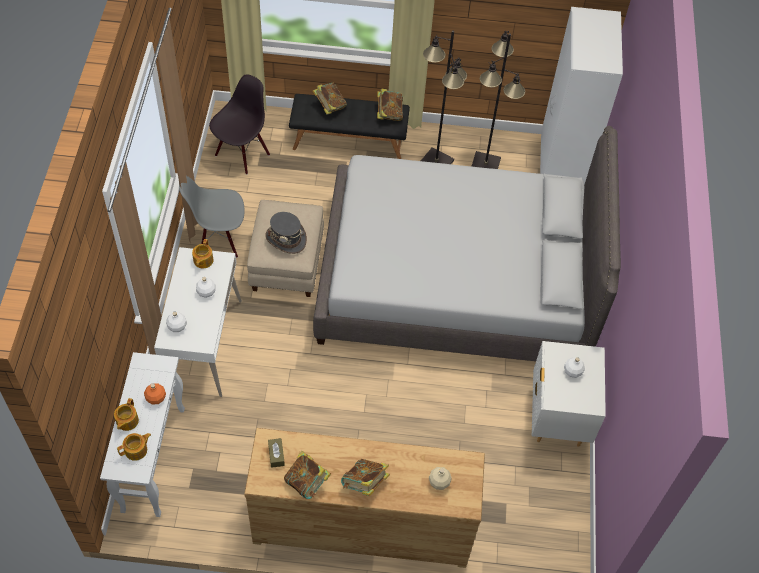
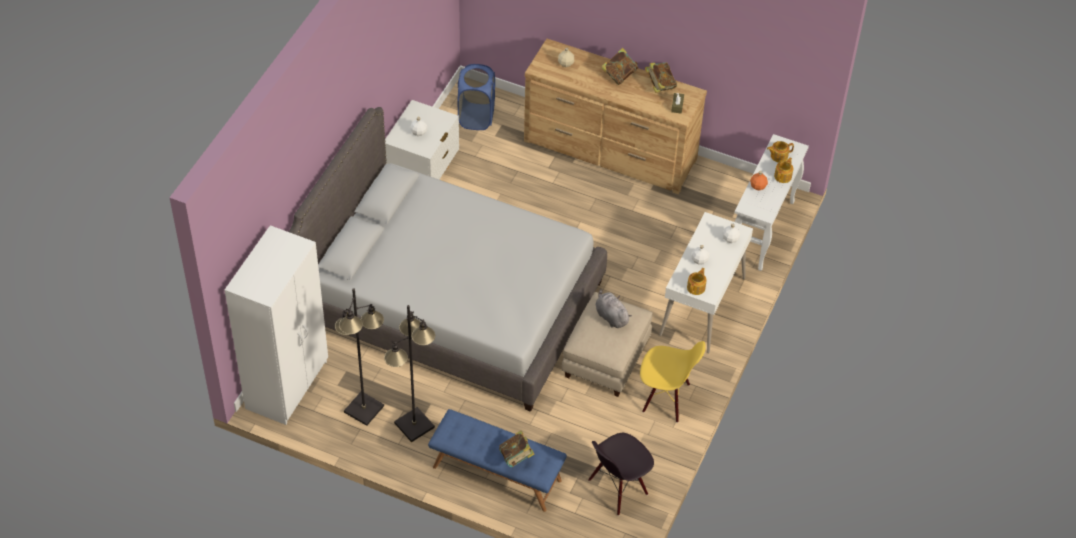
camera: 160 degrees left, 5 degrees down
(219, 240) = (666, 399): grey chair -> yellow chair
(286, 238) = (611, 316): grey hat -> grey plush toy
(349, 141) = (496, 474): black bench -> blue bench
(389, 113) = (456, 432): book -> none
(540, 525) = (476, 117): none -> blue laundry basket

